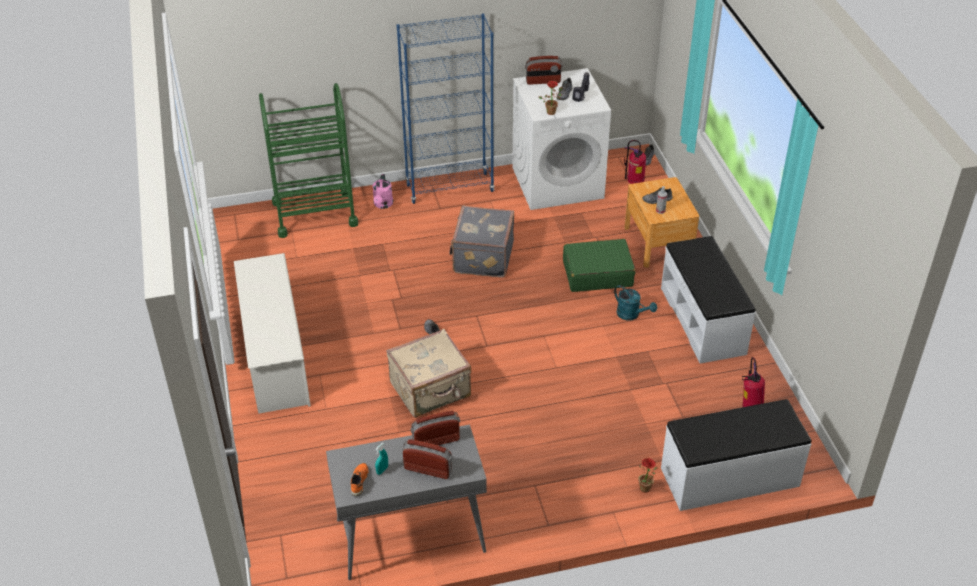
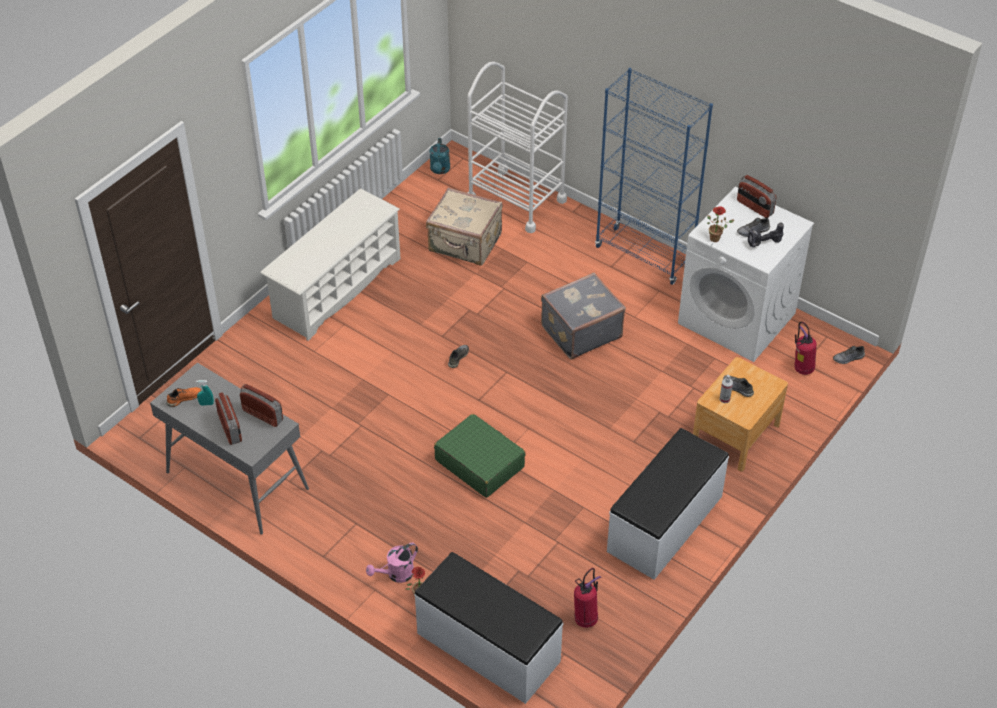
camera: 50 degrees right, 5 degrees up
(315, 213) = (516, 200): green cart -> white cart
(383, 205) = (574, 231): pink watering can -> pink watering can (396, 575)
(431, 390) = (394, 398): beige suitcase -> beige suitcase (465, 244)
(597, 273) = (645, 416): green suitcase -> green suitcase (479, 463)
(631, 315) = (618, 470): turquoise watering can -> turquoise watering can (440, 170)

